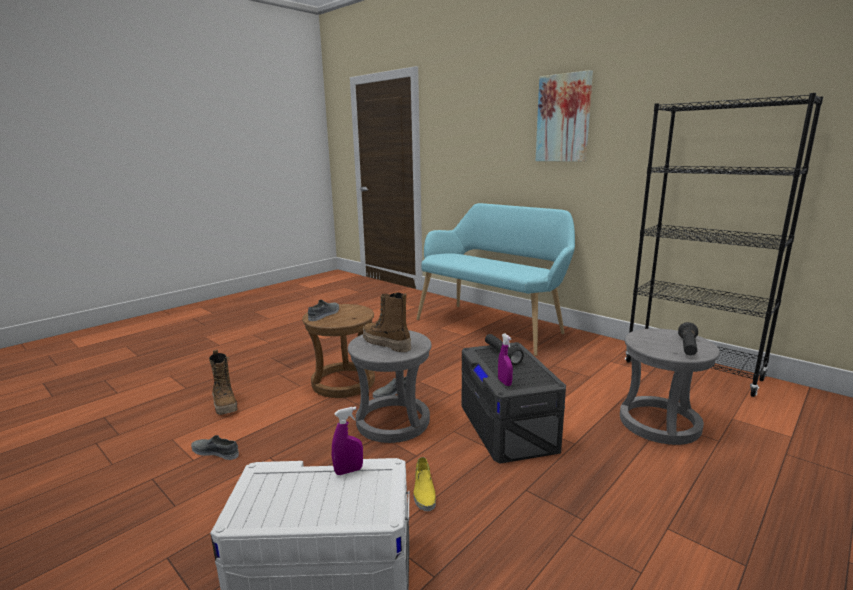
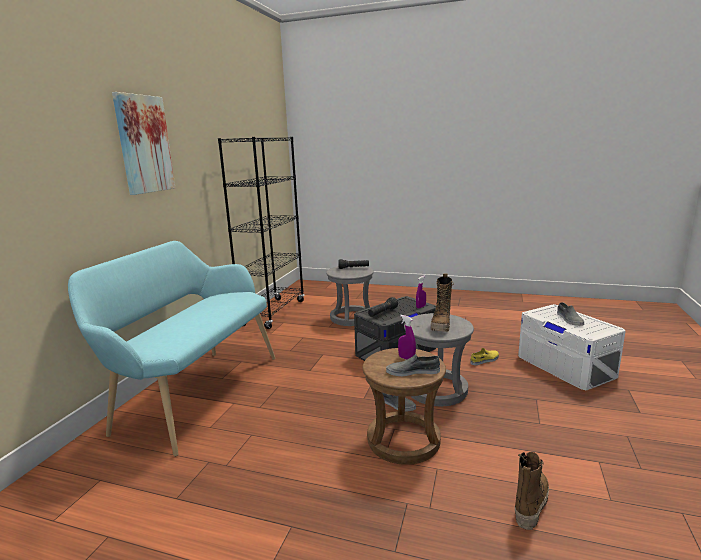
camera: 115 degrees left, 0 degrees up
(216, 452) = (576, 455): grey shoe -> grey shoe (569, 319)
(348, 471) = (549, 318): purple spray bottle -> purple spray bottle (406, 358)

